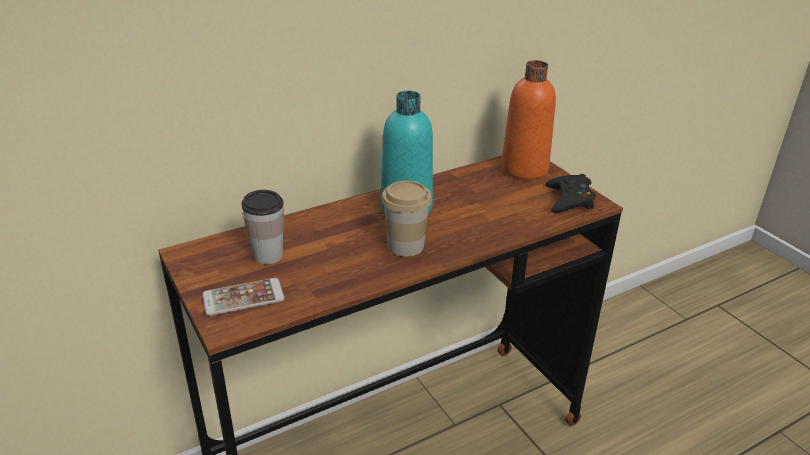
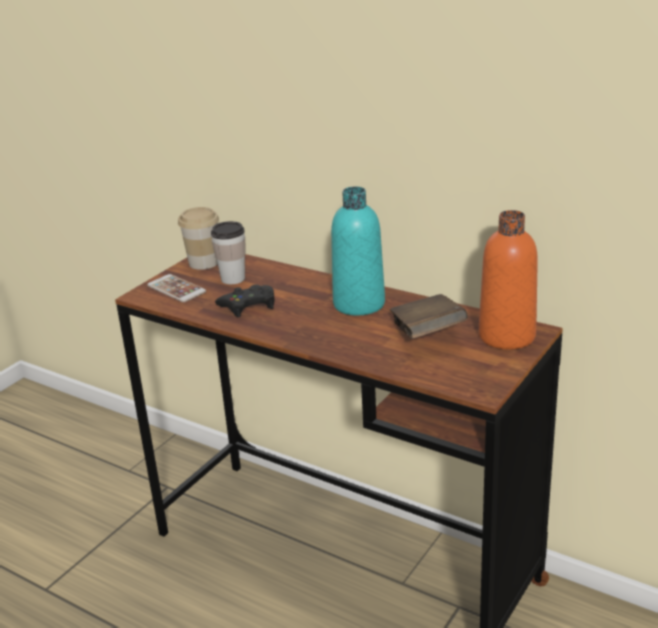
camera: 65 degrees right, 5 degrees down
(405, 246) = (298, 321): cup -> cup (204, 263)
(493, 196) = (427, 335): none -> brown book
(569, 199) = (472, 374): black game controller -> black game controller (248, 306)

